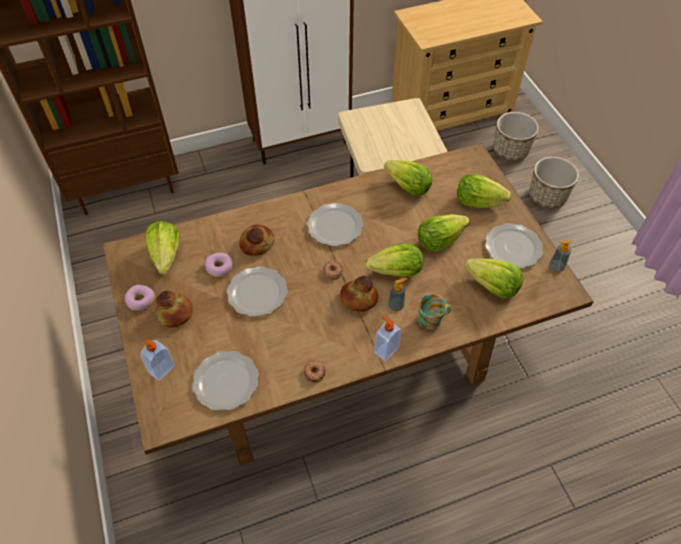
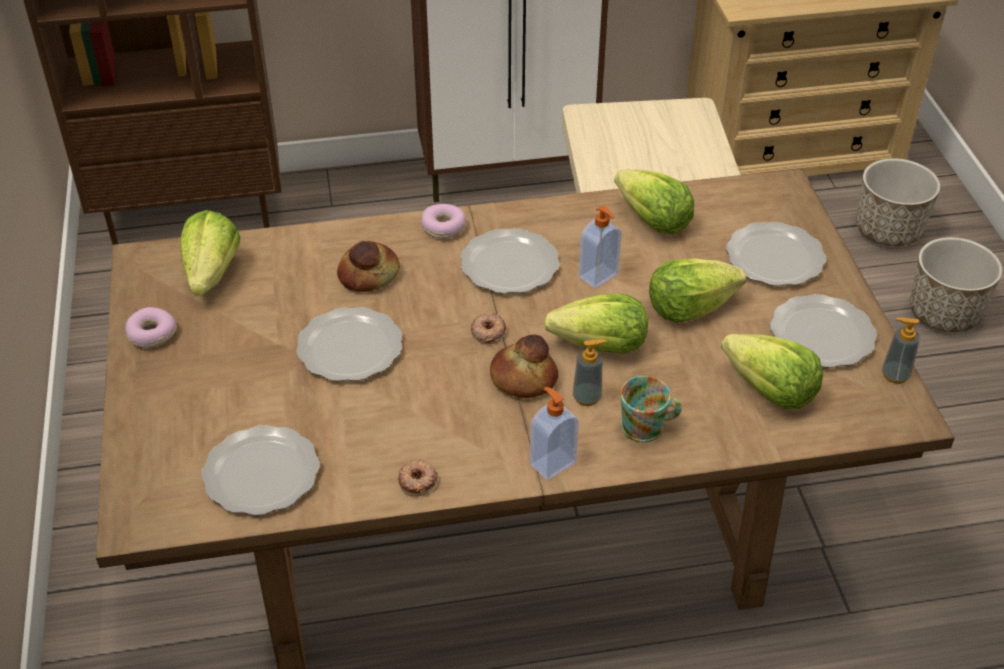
camera: 10 degrees right, 10 degrees down
(162, 370) = (160, 441): soap dispenser -> soap dispenser (599, 277)
(175, 313) = (203, 360): bread -> none
(219, 267) = (296, 302): donut -> donut (444, 227)
(478, 201) = (774, 256): lettuce -> plate

